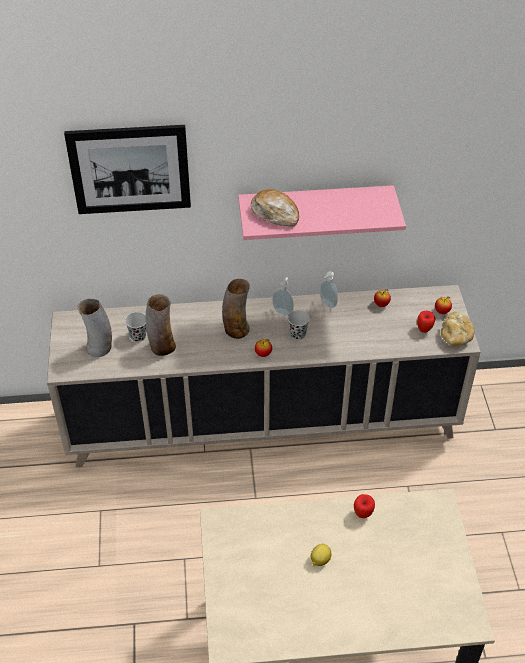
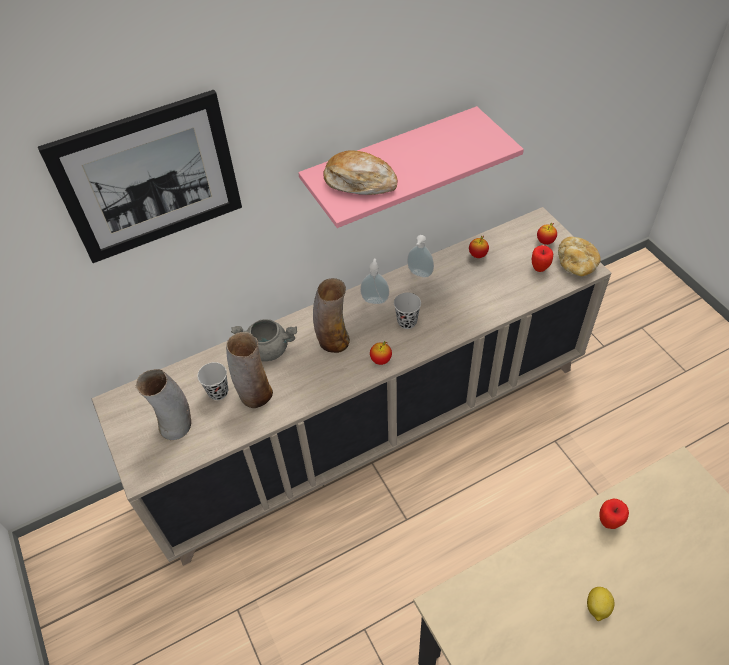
camera: 20 degrees left, 5 degrees up
(187, 319) = (269, 349): none -> grey cooking pot

